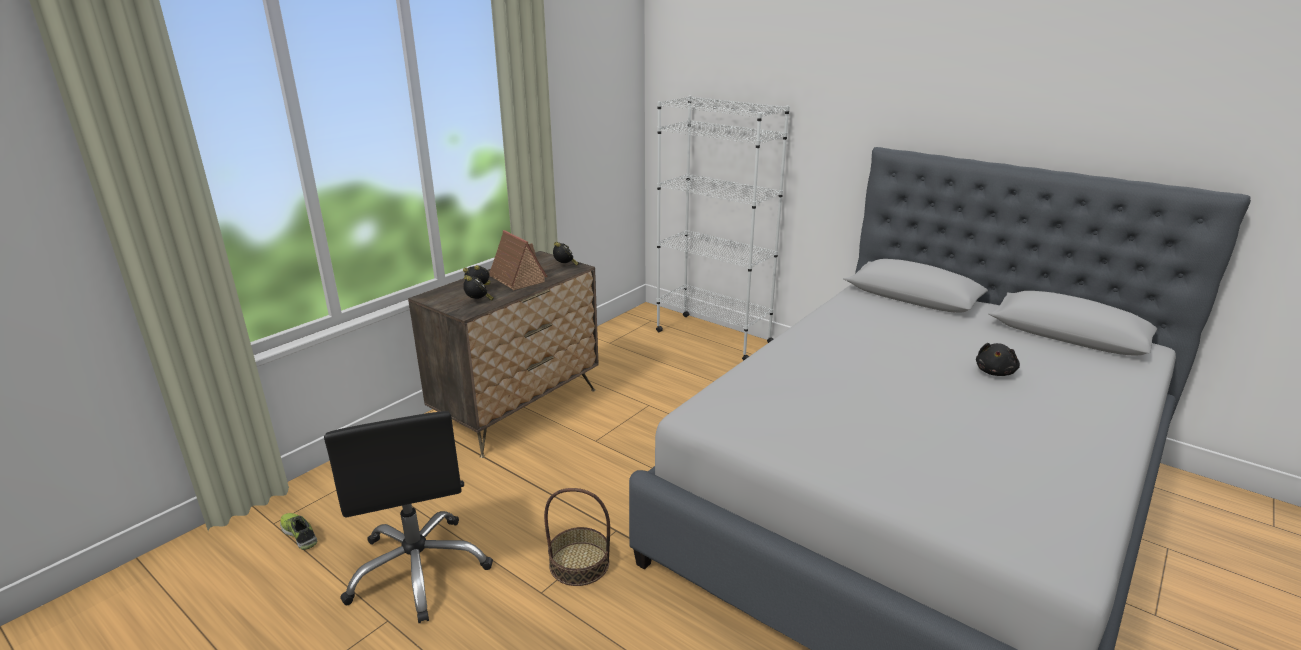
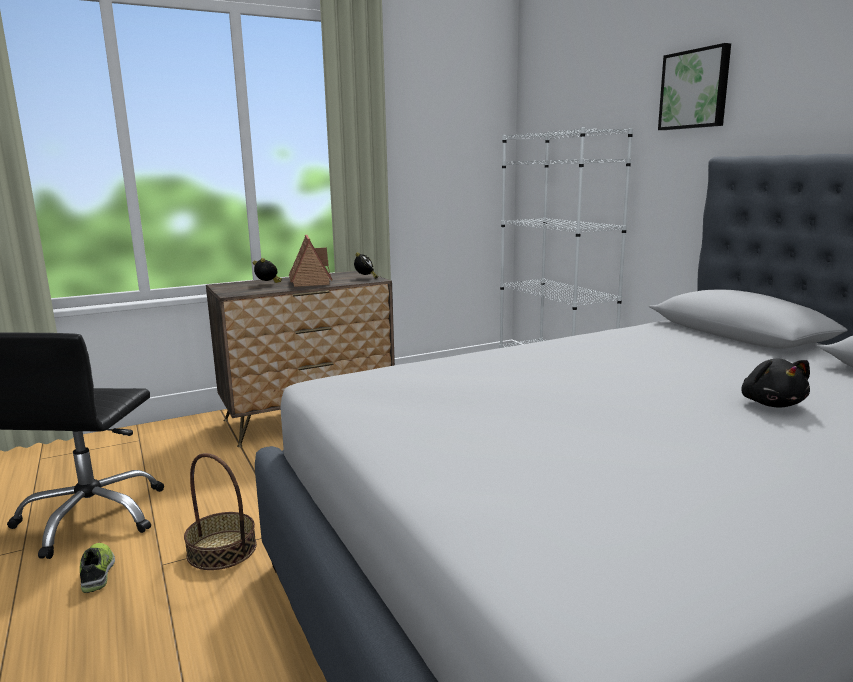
camera: 25 degrees right, 10 degrees down
(300, 534) = (46, 470): shoe -> shoe (98, 572)
(478, 302) = (252, 290): alarm clock -> none
(852, 83) = (695, 89): none -> picture
(995, 372) = (771, 403): black plush toy -> black plush toy turned 60 degrees counterclockwise

